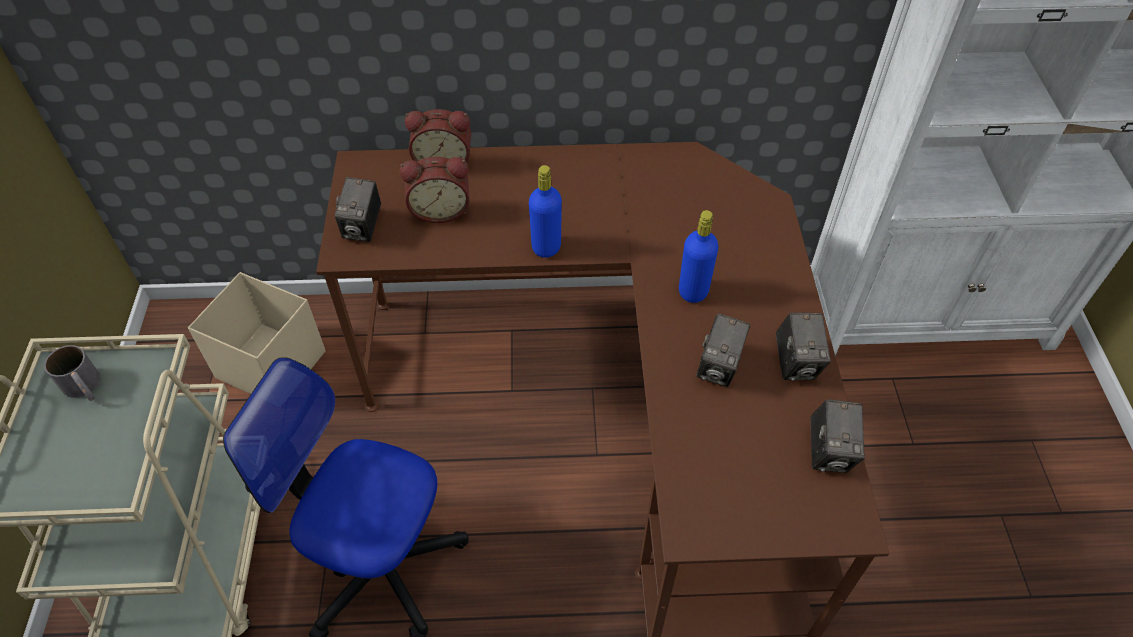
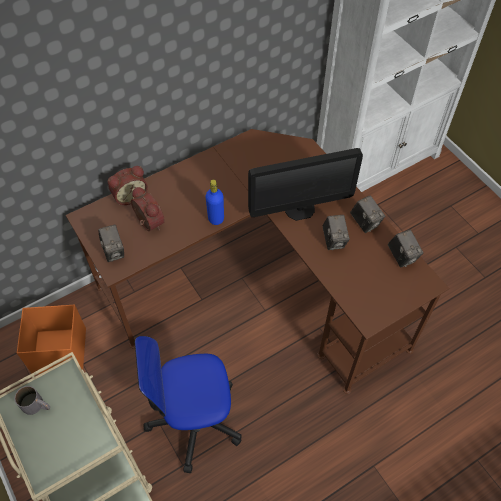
camera: 30 degrees left, 5 degrees up
(270, 364) = (59, 351): beige storage box -> orange storage box
(440, 209) = (148, 223): alarm clock -> alarm clock turned 90 degrees counterclockwise
(693, 291) = (299, 209): blue bottle -> monitor

